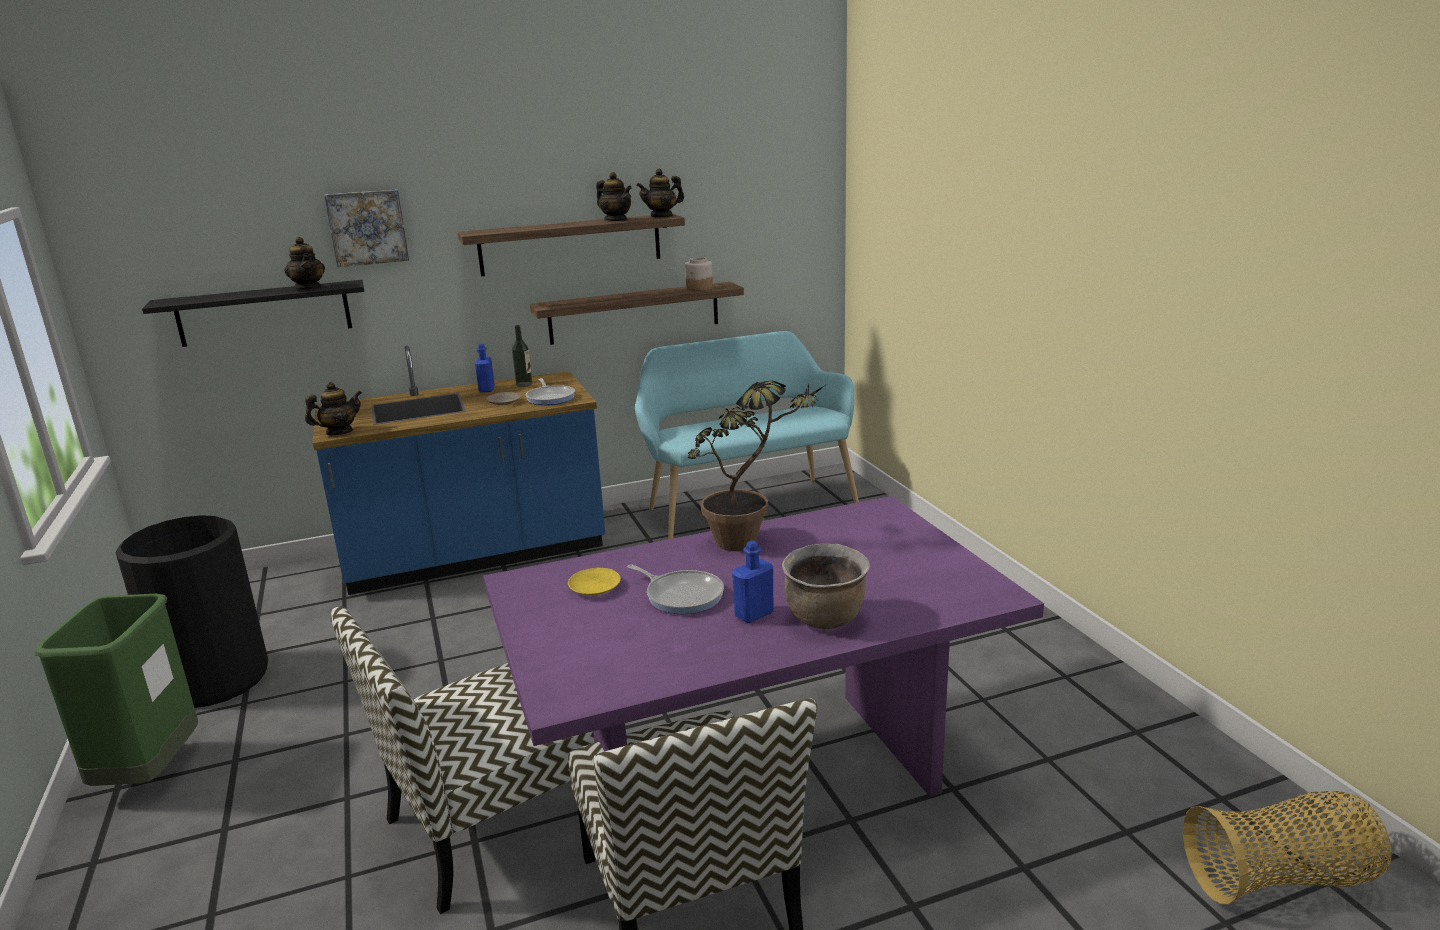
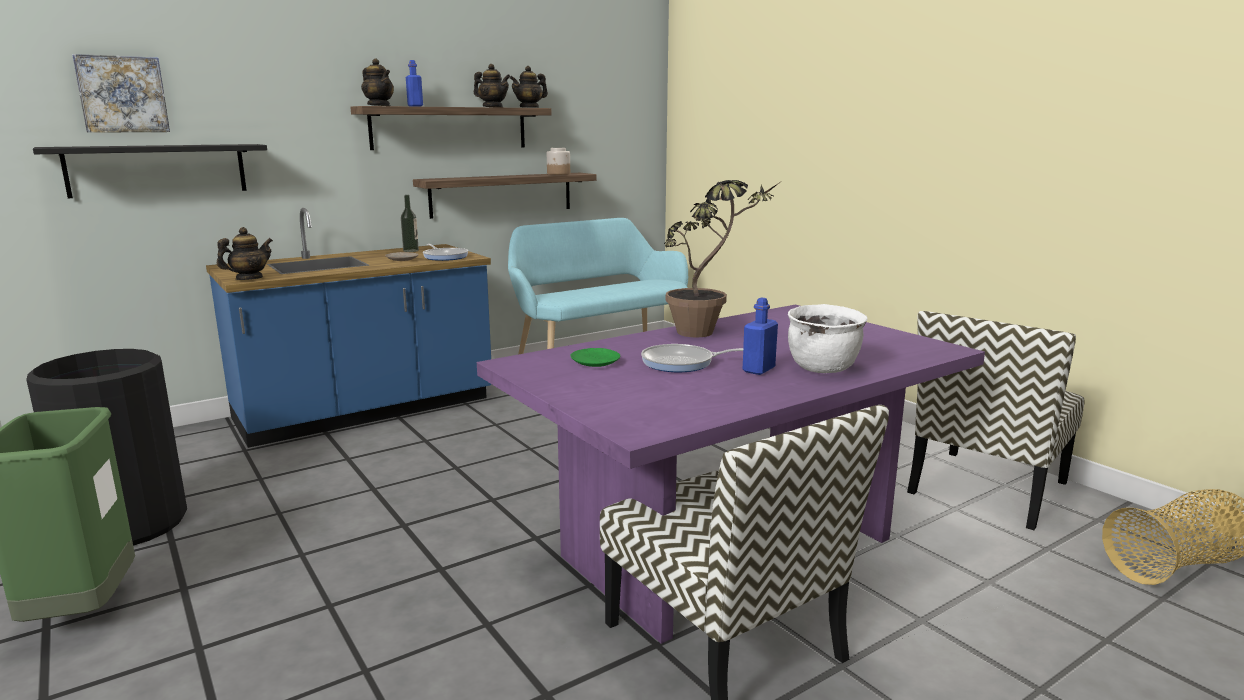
camera: 15 degrees left, 5 degrees down
(308, 288) = (209, 144): teapot -> teapot (379, 106)
(367, 227) = (265, 94): picture -> picture (122, 94)
(487, 389) = (377, 254): blue bottle -> blue bottle (415, 106)
(490, 827) = (497, 611): chair -> chair (987, 488)
(595, 587) = (595, 363): yellow plate -> green plate
(682, 595) = (681, 363): frying pan -> frying pan turned 150 degrees clockwise
(825, 619) = (823, 369): brown cooking pot -> white cooking pot

